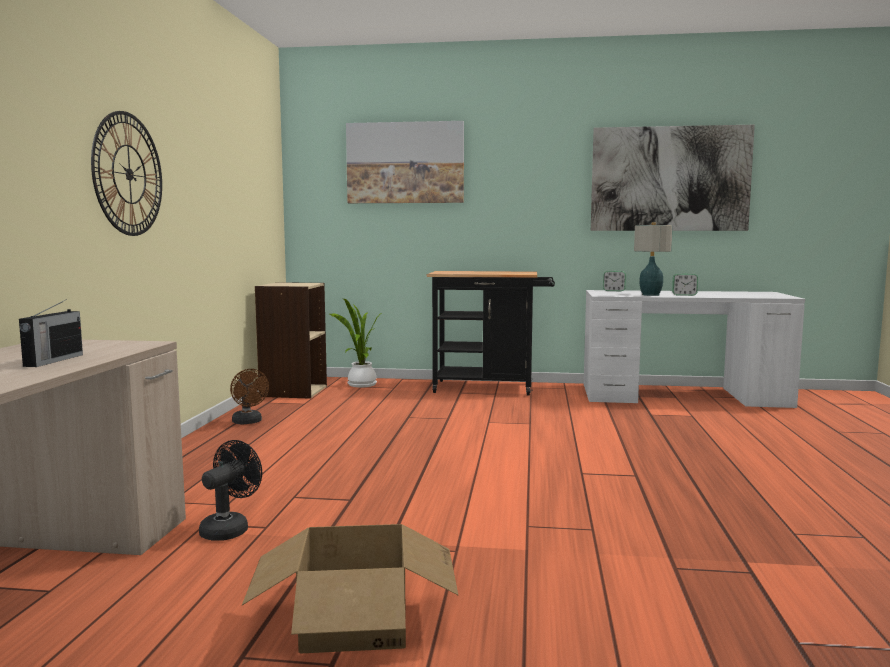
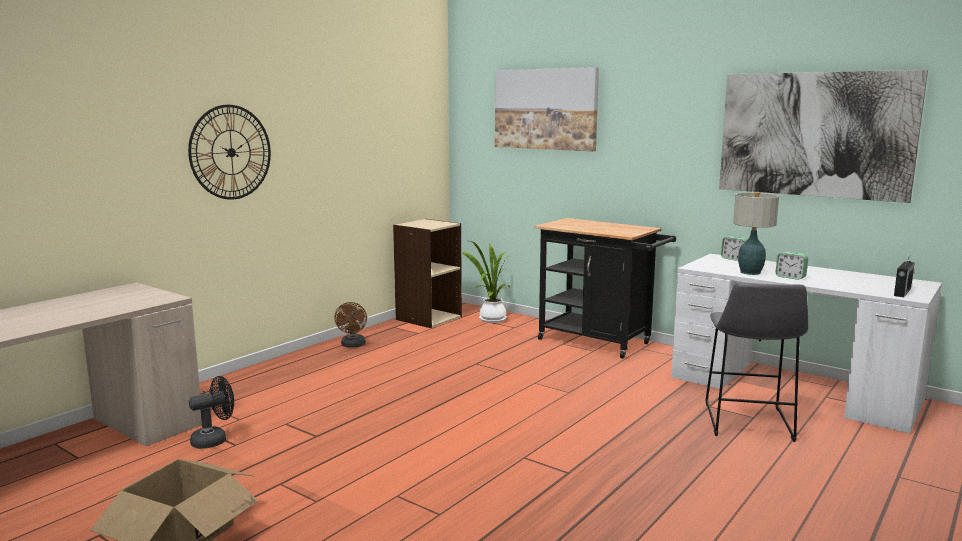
camera: 30 degrees right, 5 degrees up
(52, 360) = (86, 311): radio -> radio (902, 292)
(696, 420) = (747, 423): none -> grey stool

